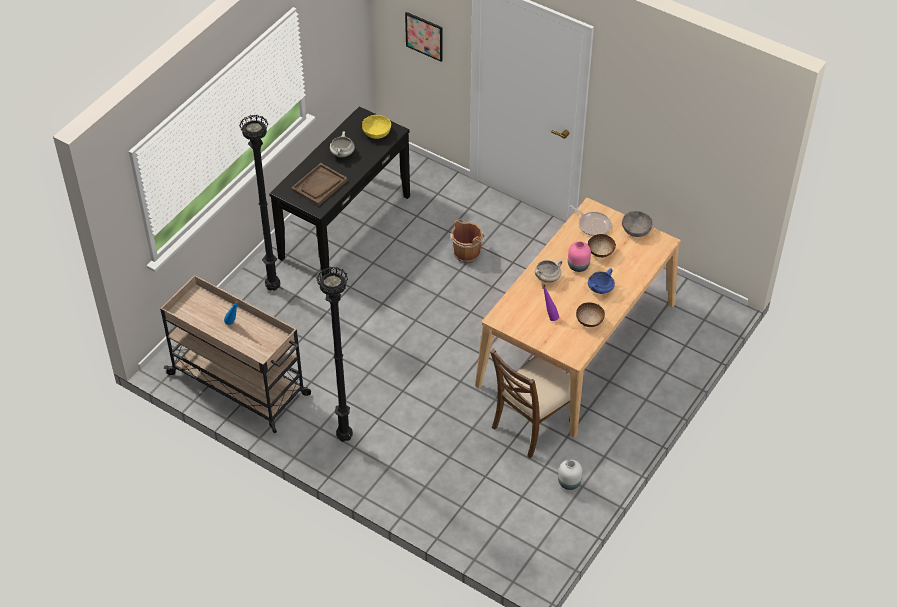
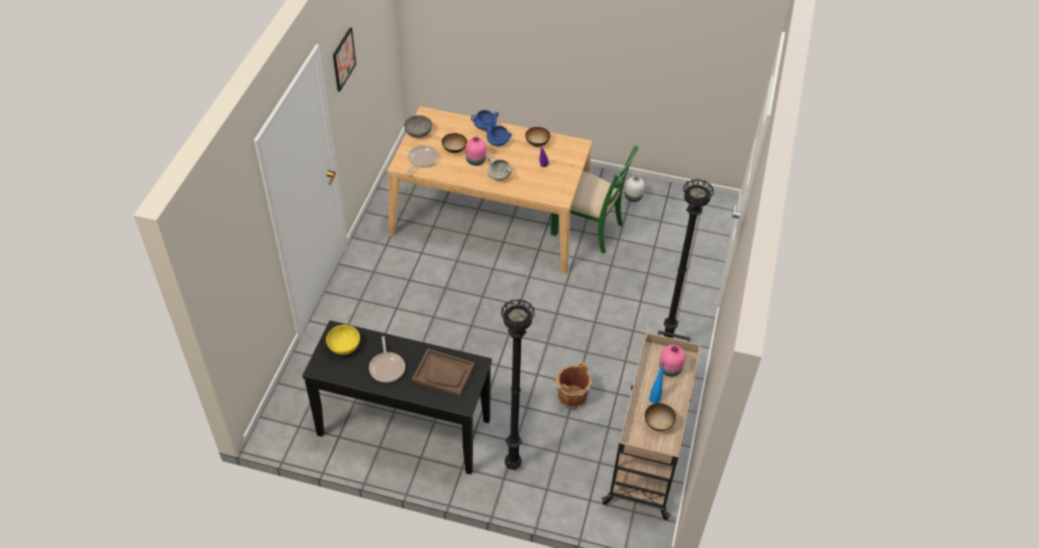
camera: 110 degrees left, 0 degrees up
(205, 316) = (658, 423): none -> bowl
(256, 343) = (669, 368): none -> pink vase
(342, 154) = (387, 367): white cooking pot -> frying pan
(424, 36) = (246, 269): picture -> picture (343, 59)
(467, 252) = (407, 316): brown bucket -> brown bucket (570, 396)
(533, 424) = (588, 229): brown chair -> green chair
(629, 284) = (484, 127): none -> blue cooking pot

